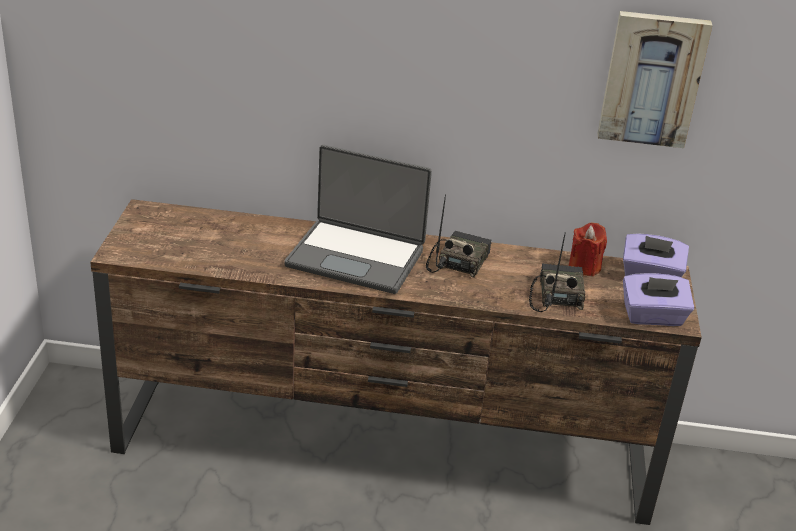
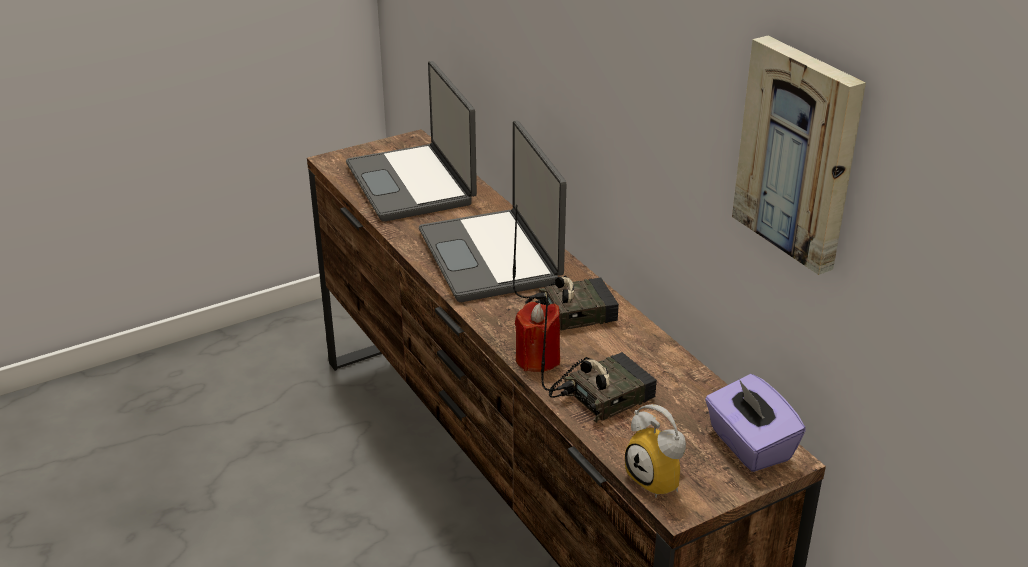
camera: 55 degrees right, 0 degrees up
(211, 239) = (413, 184): none -> laptop
(584, 267) = (691, 391): red candle -> red candle (537, 359)
(653, 317) = (660, 480): purple tissue box -> alarm clock

